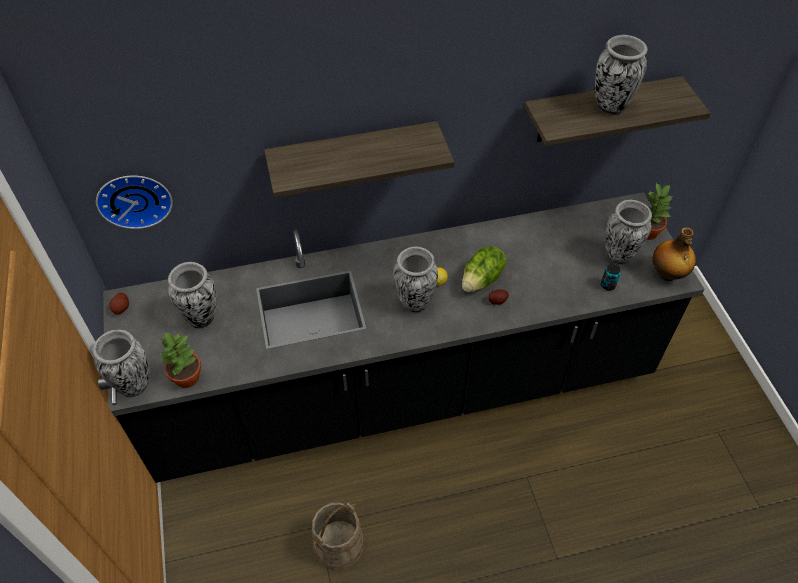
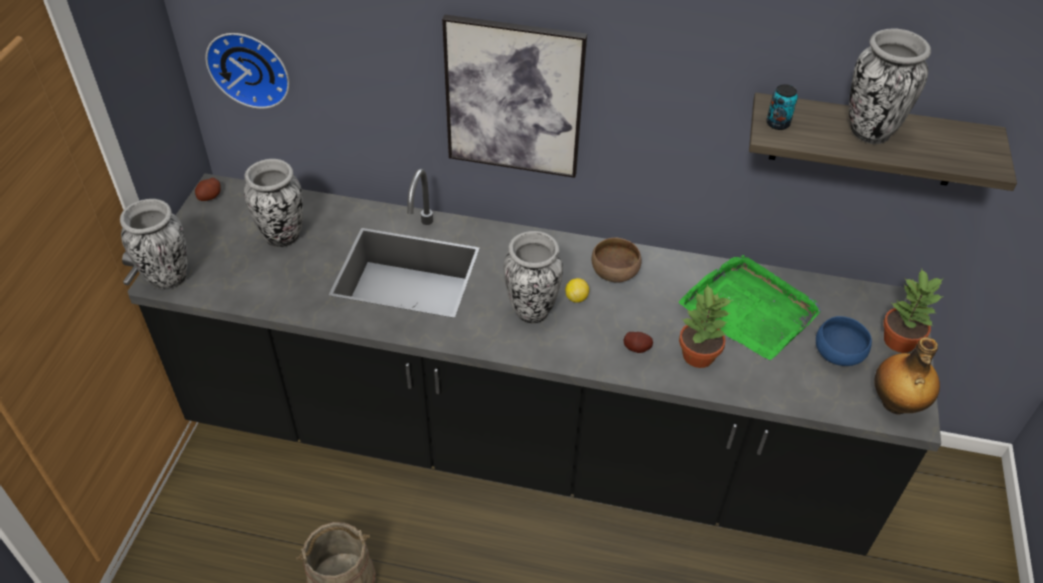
camera: 25 degrees right, 5 degrees down
(187, 378) = (225, 292): potted plant -> potted plant (698, 356)
(353, 156) = (514, 97): shelf -> picture
(452, 253) = (615, 272): none -> brown bowl
(482, 279) = (634, 316): lettuce -> none
(550, 246) = (749, 310): none -> green tray
(608, 285) = (799, 385): can -> can (777, 124)
(618, 255) = (839, 355): vase -> blue bowl

